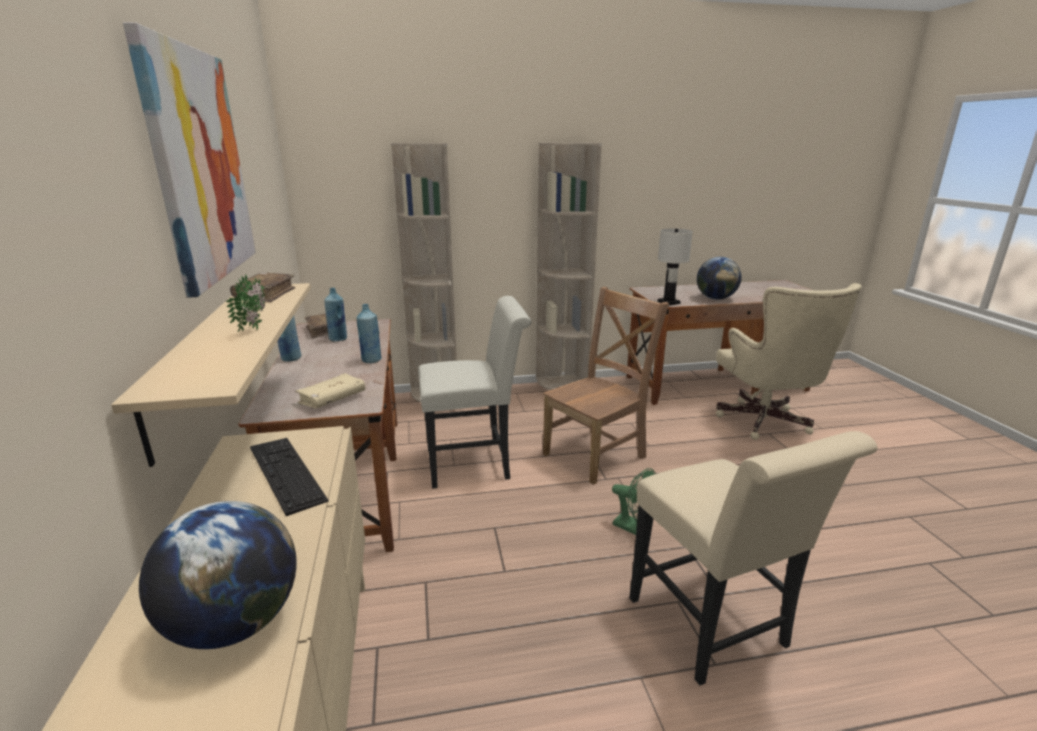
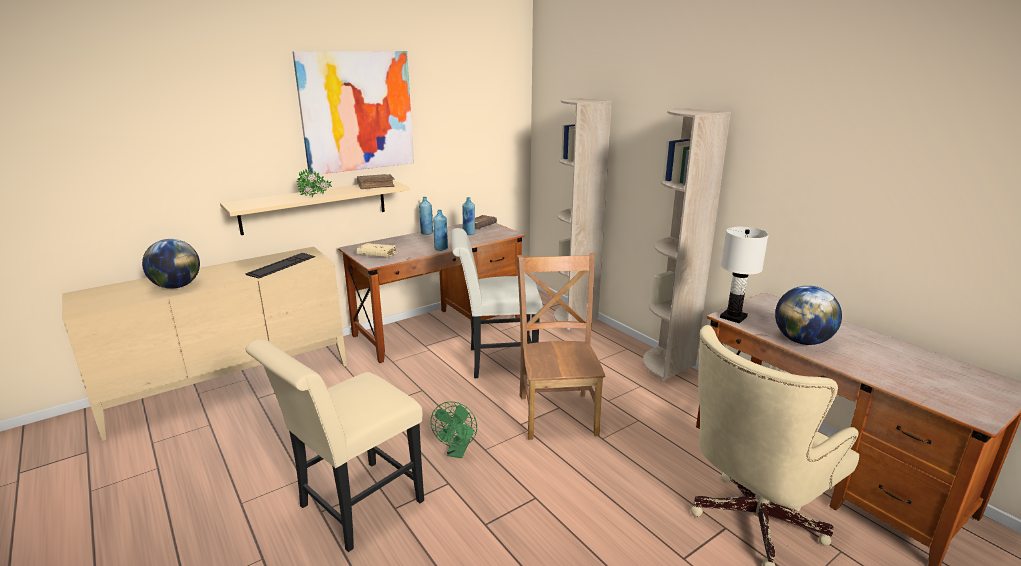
camera: 65 degrees right, 0 degrees up
(475, 462) = (496, 361): white chair -> white chair turned 120 degrees clockwise
(597, 454) = (557, 412): brown chair -> brown chair turned 120 degrees counterclockwise

